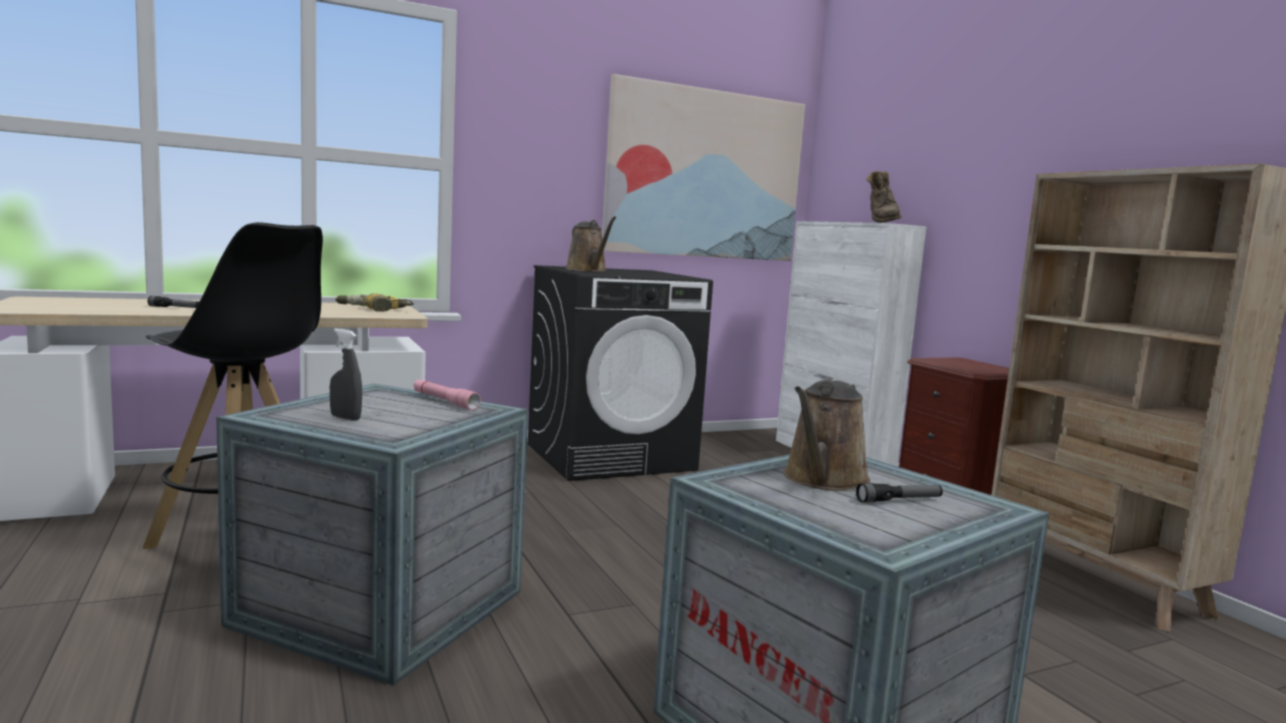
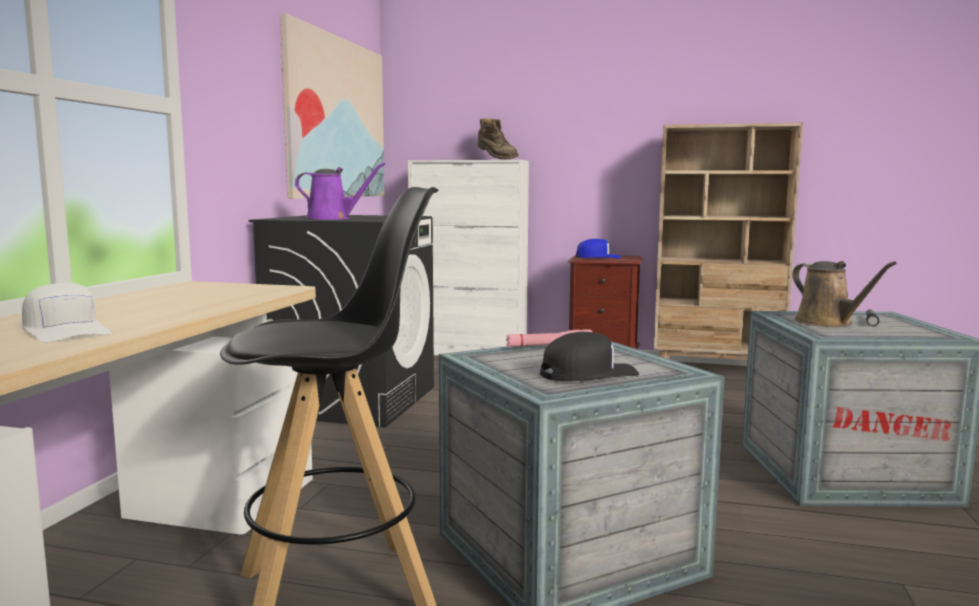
camera: 50 degrees left, 0 degrees up
(175, 308) = (65, 331): flashlight -> white cap
(345, 418) = (588, 374): grey spray bottle -> black cap
(374, 309) = (223, 289): power drill -> none
(588, 270) = (332, 218): brown watering can -> purple watering can
(955, 363) = (598, 257): none -> blue cap

